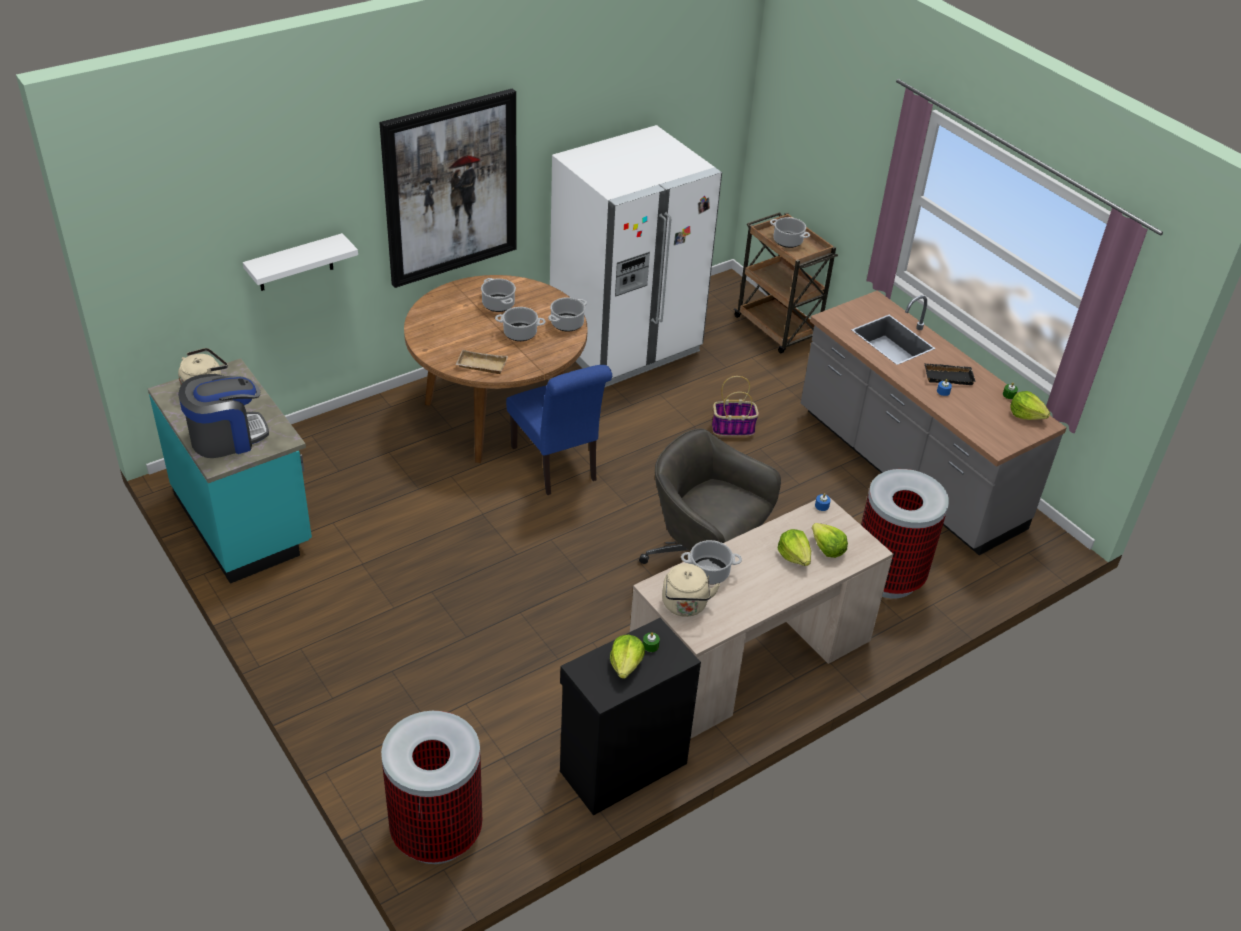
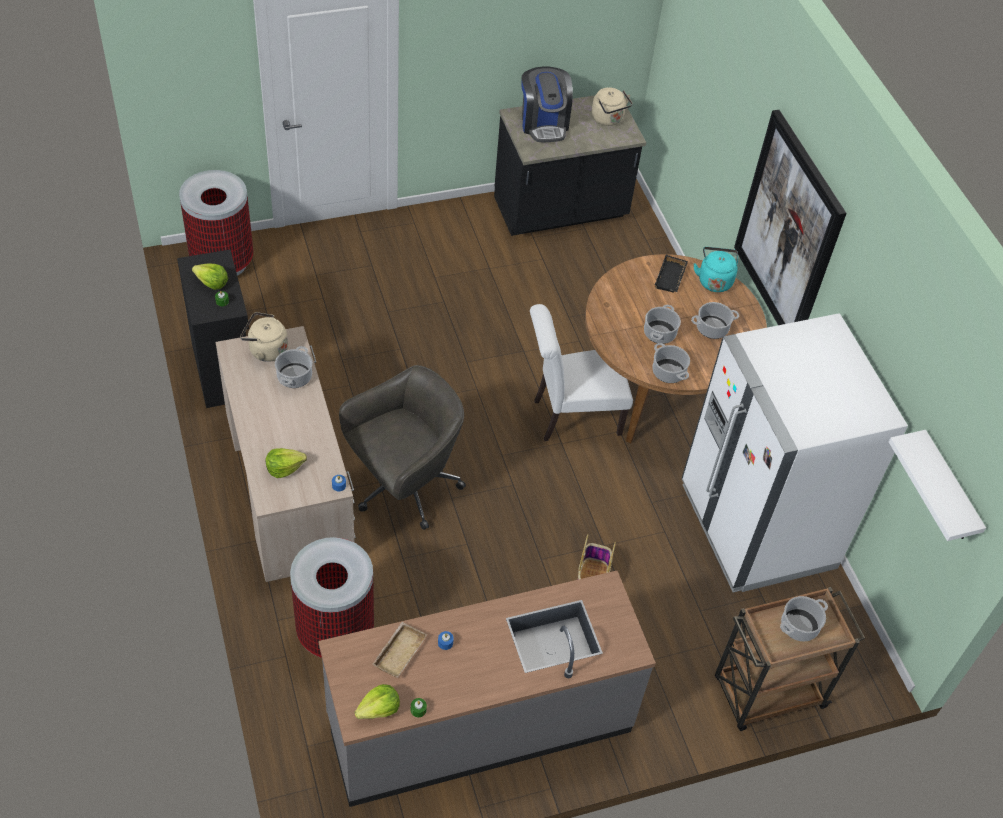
camera: 105 degrees right, 10 degrees up
(244, 520) = (560, 211): turquoise counter -> black counter
(295, 263) = (714, 142): white shelf -> white shelf (948, 490)
(431, 308) = (714, 280): none -> turquoise kettle
(481, 366) = (614, 295): beige tray -> beige tray (398, 651)
(557, 466) = (571, 417): blue chair -> white chair
(794, 556) = (286, 441): lettuce -> none
(948, 376) = (469, 661): black tray -> black tray (671, 278)

